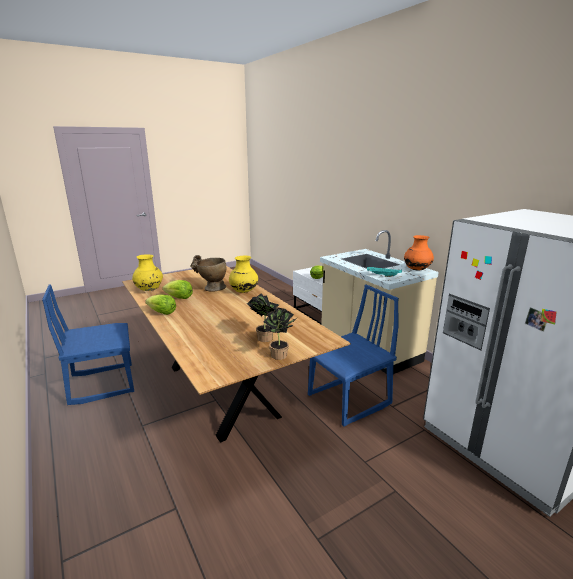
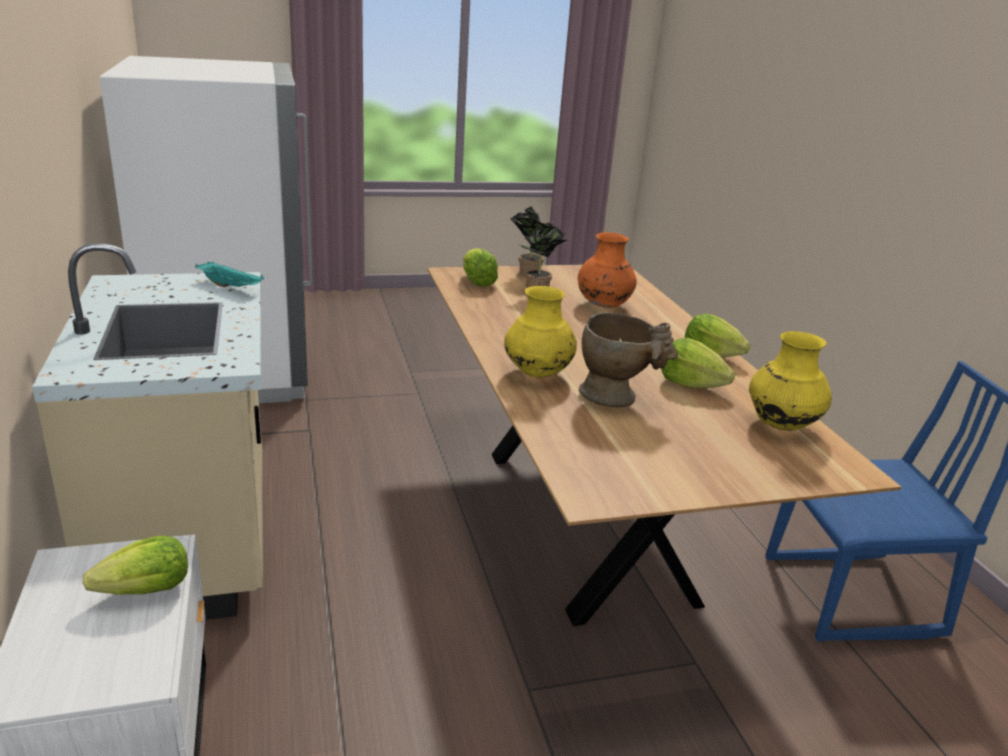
camera: 165 degrees left, 5 degrees up
(306, 336) = (477, 282): none -> lettuce
(349, 400) = (365, 451): blue chair -> none
(417, 270) = (122, 286): orange vase -> orange vase (603, 305)

